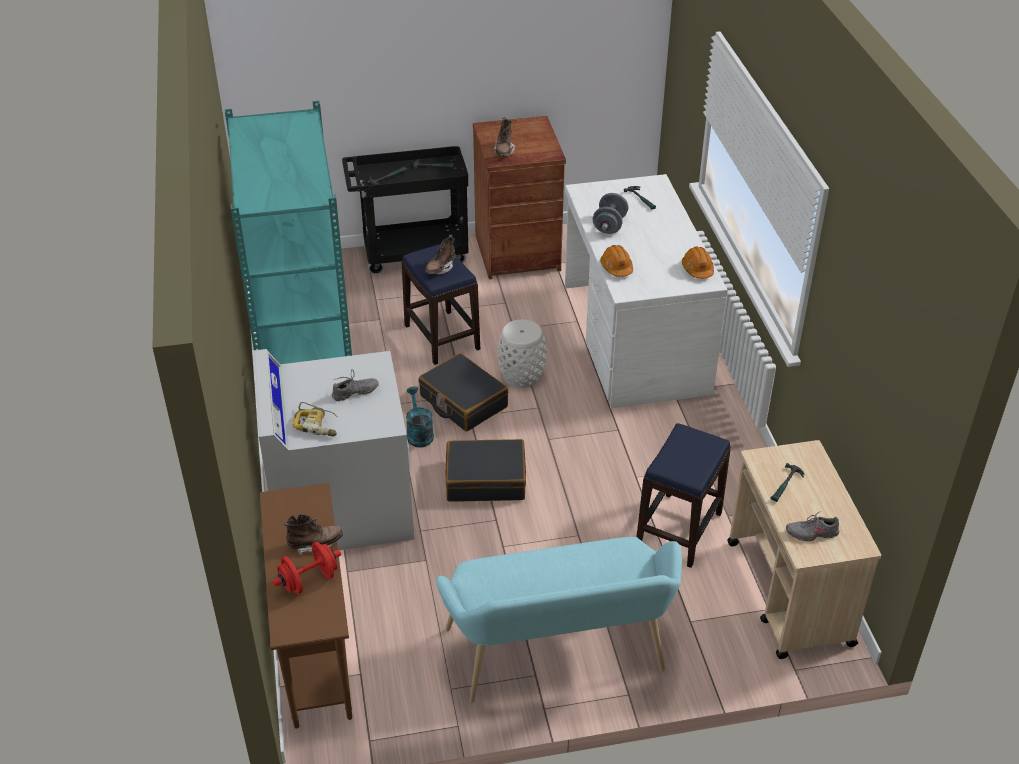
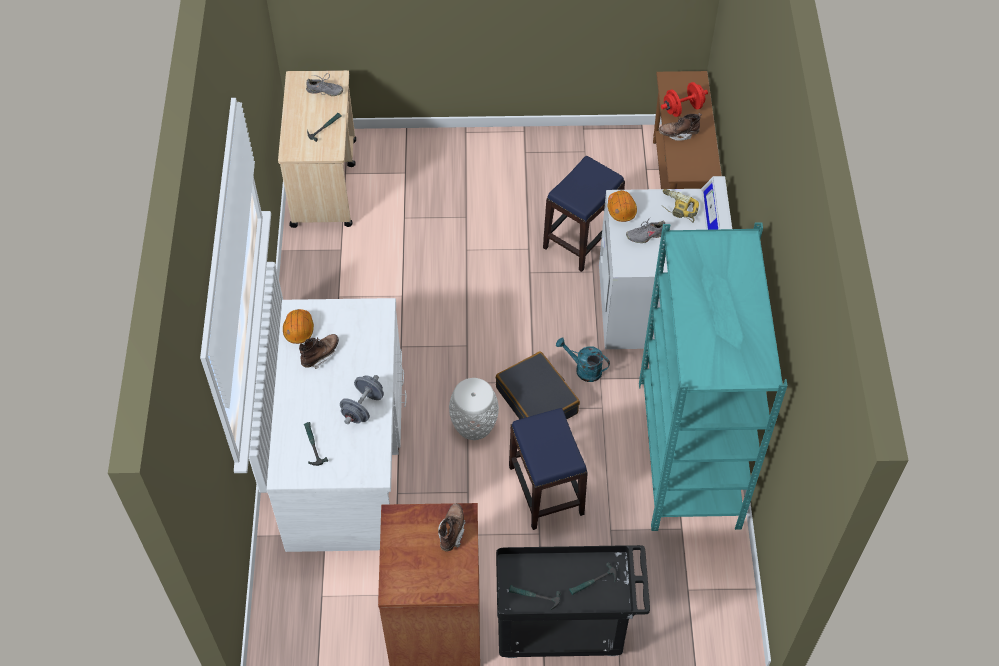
camera: 170 degrees left, 15 degrees up
(418, 433) = (583, 369): turquoise watering can -> turquoise watering can turned 120 degrees clockwise
(440, 268) = (547, 437): brown boot -> brown boot (320, 355)
(485, 479) = (531, 311): black suitcase -> none
(559, 657) = (505, 161): turquoise bench -> none
(616, 267) = (377, 343): orange hard hat -> orange hard hat (621, 209)
(679, 530) = (385, 242): stool -> stool (582, 239)

